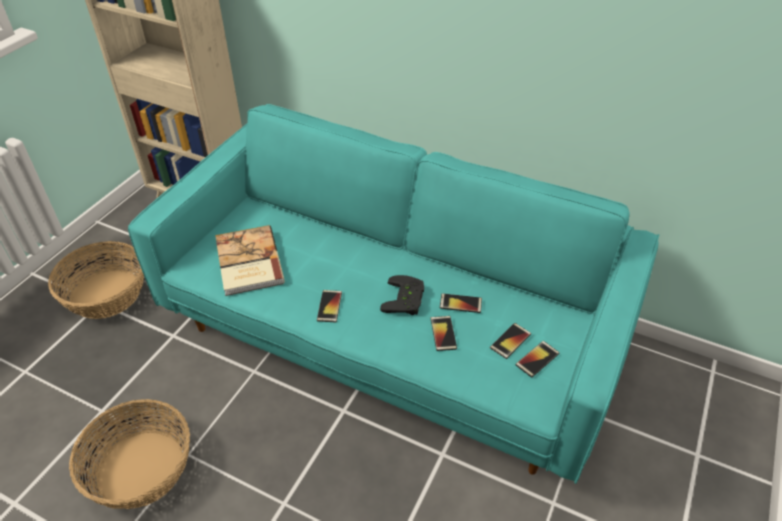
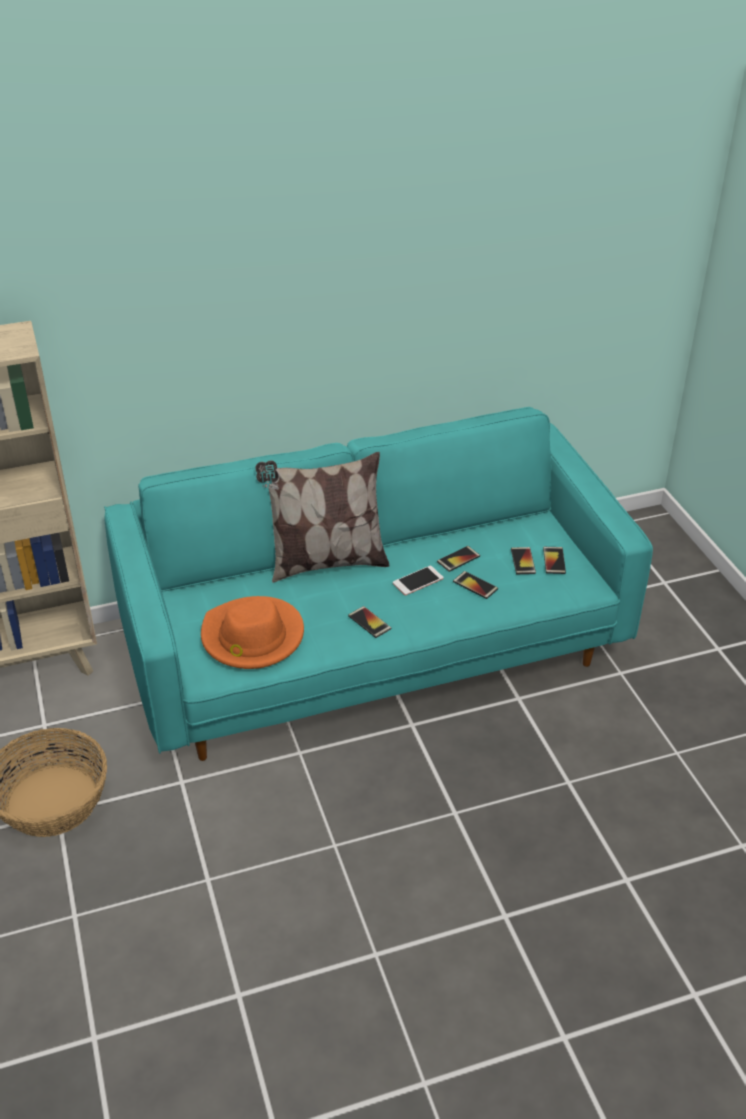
camera: 45 degrees left, 5 degrees down
(141, 468) = (311, 883): basket -> none
(247, 262) = (252, 637): book -> orange hat
(365, 243) = (325, 563): none -> pillow
(406, 299) = (418, 581): black game controller -> phone

